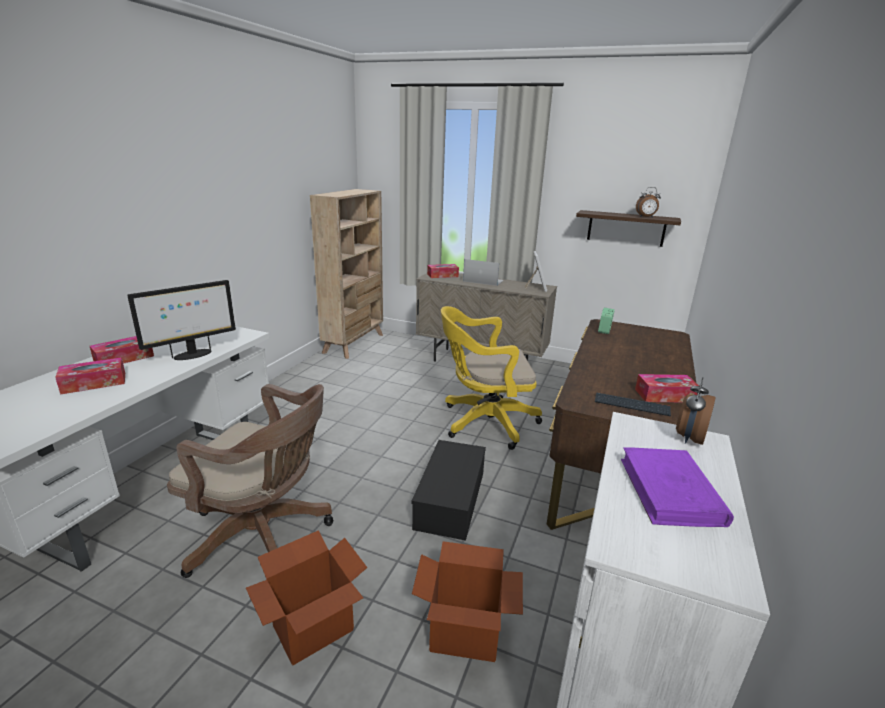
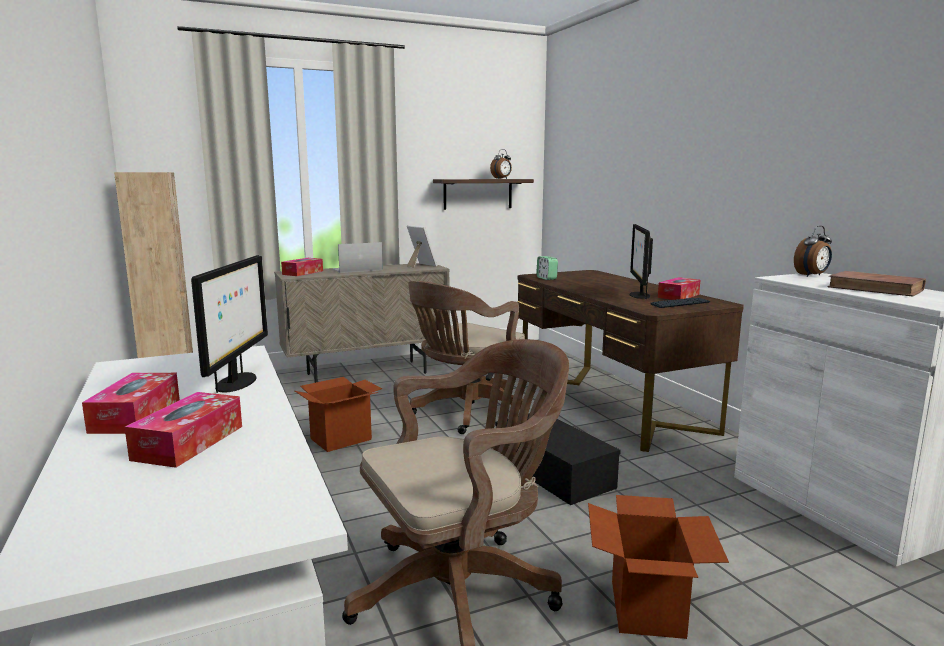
camera: 45 degrees left, 10 degrees down
(465, 633) = (727, 534): cardboard box -> cardboard box (341, 439)
(484, 422) = (466, 413): yellow office chair -> brown office chair
(625, 379) = (639, 295): none -> monitor
(670, 491) = (875, 289): purple book -> brown book
(688, 438) = (812, 275): alarm clock -> alarm clock turned 105 degrees counterclockwise

